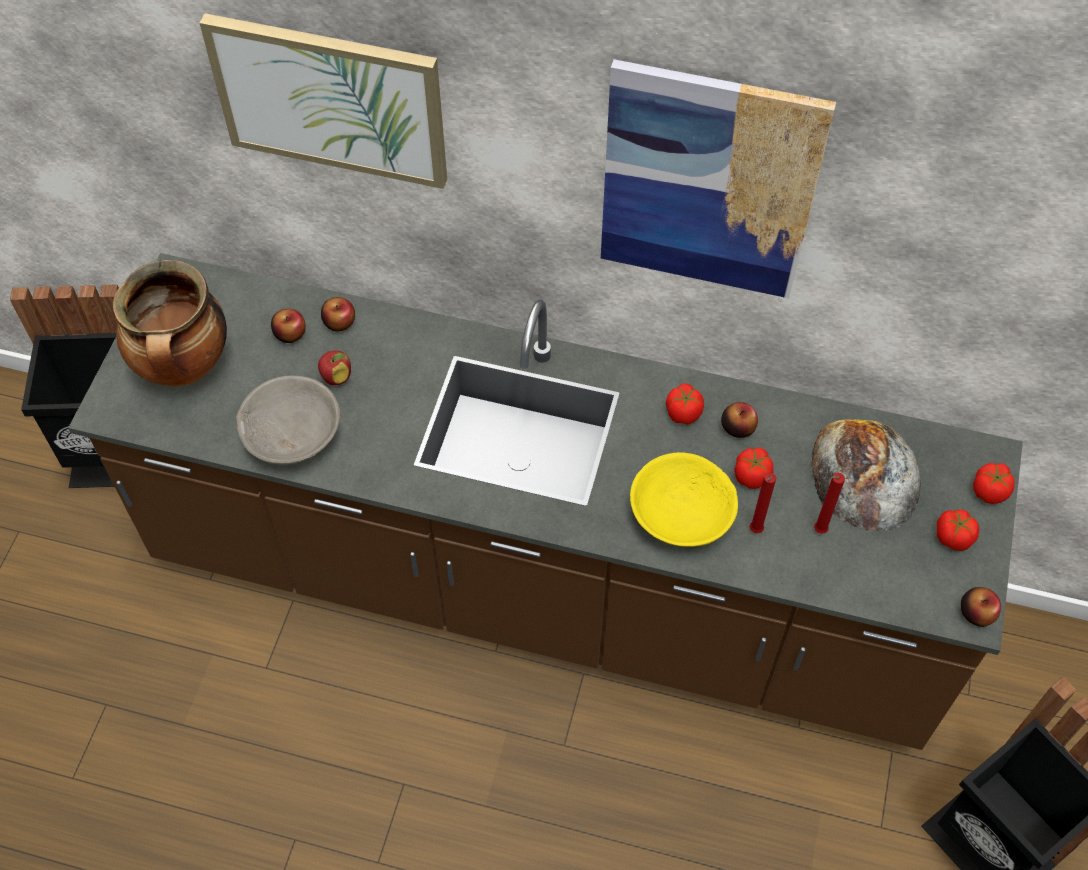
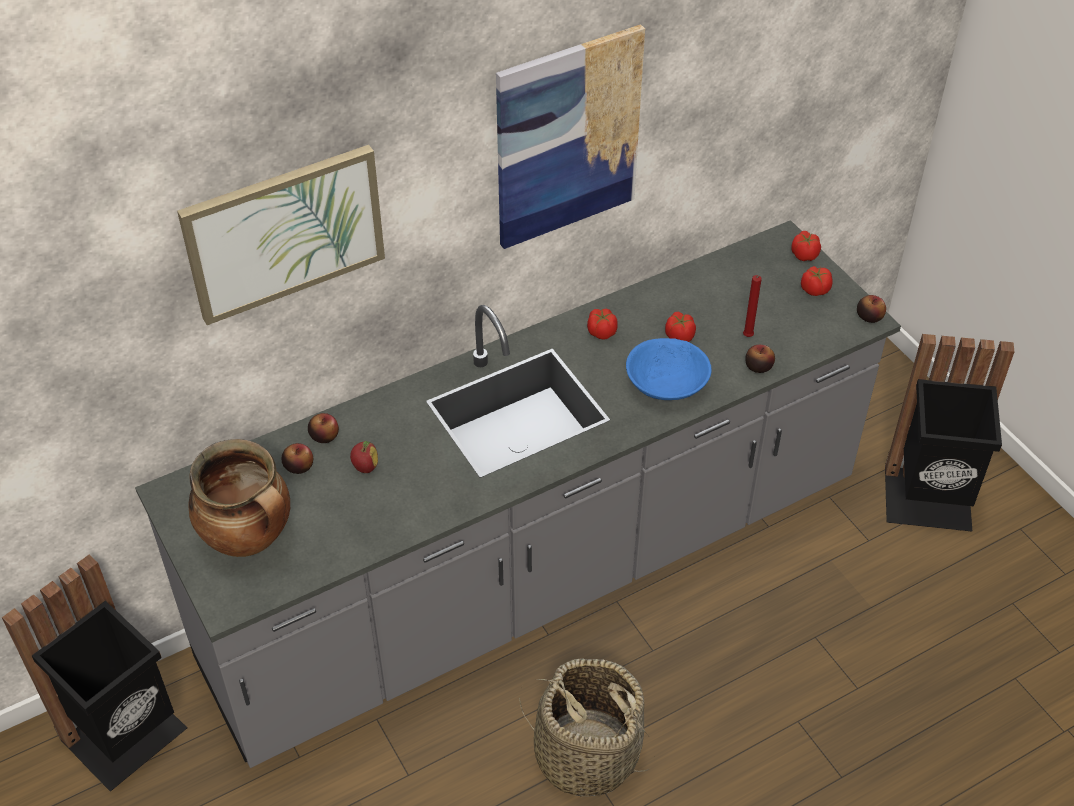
camera: 45 degrees left, 10 degrees down
(292, 434) = (378, 520): grey bowl -> none
(411, 781) = (586, 753): none -> basket
(544, 590) = (537, 575): brown counter -> grey counter
(681, 513) = (666, 383): yellow bowl -> blue bowl
(738, 427) = (641, 318): apple -> apple (758, 366)
(754, 531) = (716, 362): red candle -> none
(864, 473) = (735, 292): bread -> none

